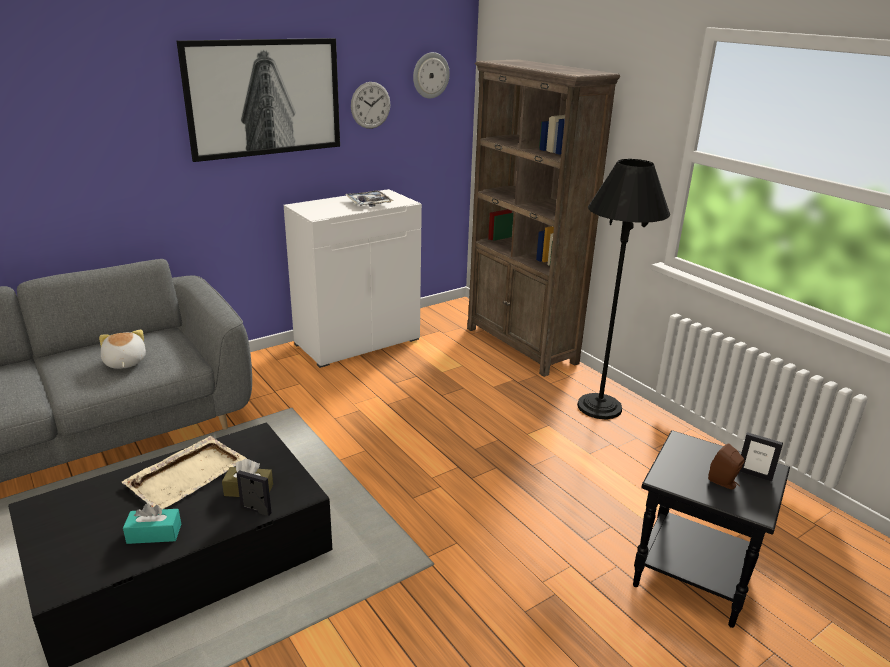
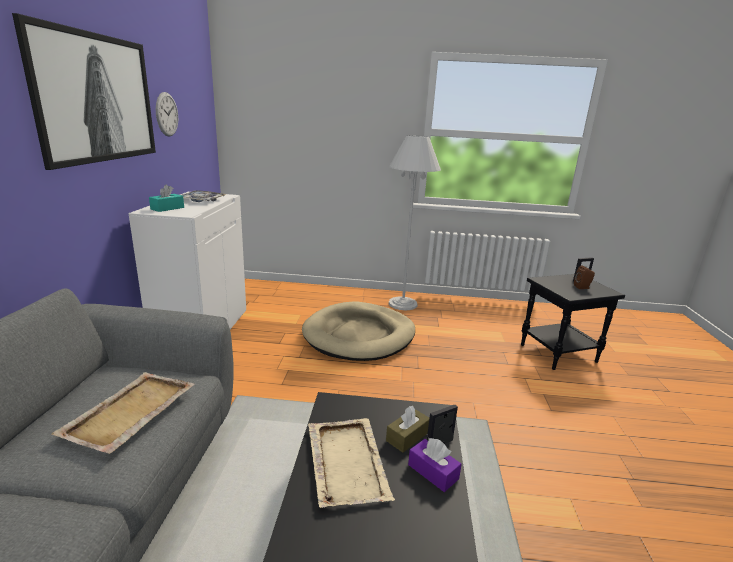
camera: 50 degrees left, 5 degrees down
(124, 362) = (129, 413): plush toy -> beige tray
(154, 534) = (422, 516): turquoise tissue box -> turquoise tissue box (167, 208)
(213, 520) = (433, 472): none -> purple tissue box
(430, 75) = (194, 91): wall clock -> none
(478, 414) = (359, 335): none -> beige dog bed
(521, 346) = (312, 291): brown bookcase -> none
(599, 407) = (403, 304): black floor lamp -> white floor lamp

